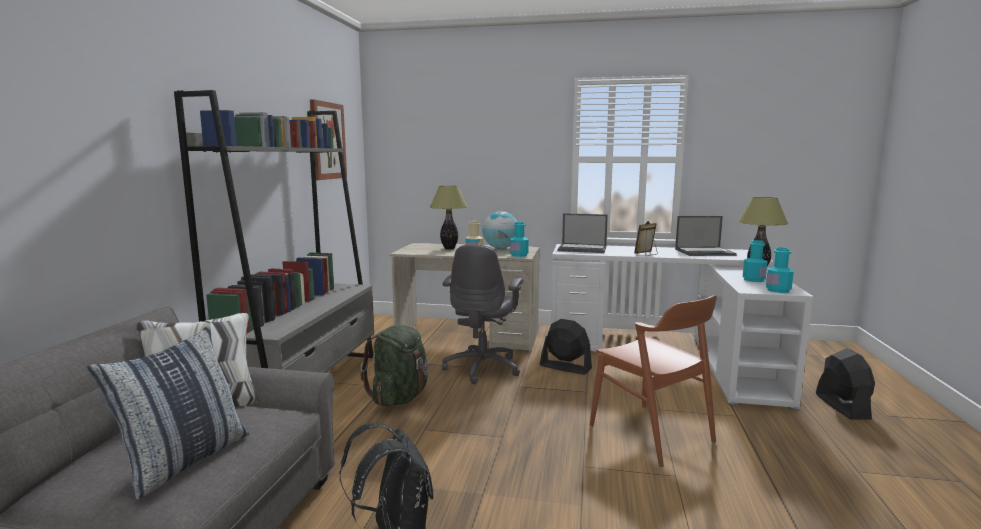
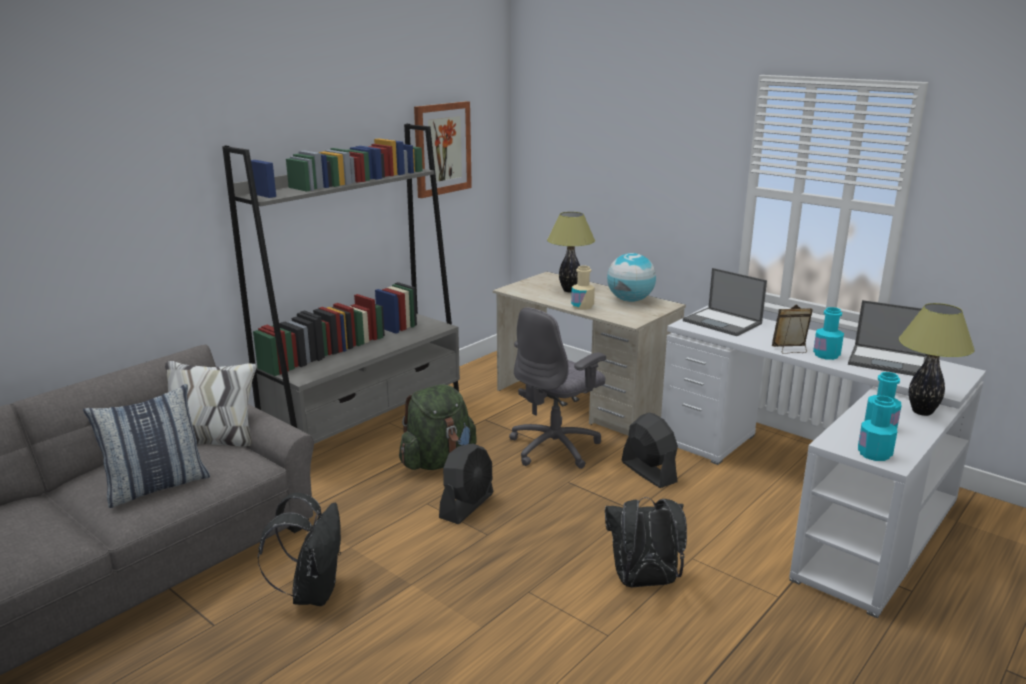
camera: 30 degrees right, 10 degrees up
(519, 255) = (630, 318): turquoise bottle -> turquoise bottle (826, 355)
(651, 433) = (643, 582): brown chair -> black backpack
(842, 406) = (953, 634): black fan -> black fan (467, 505)

